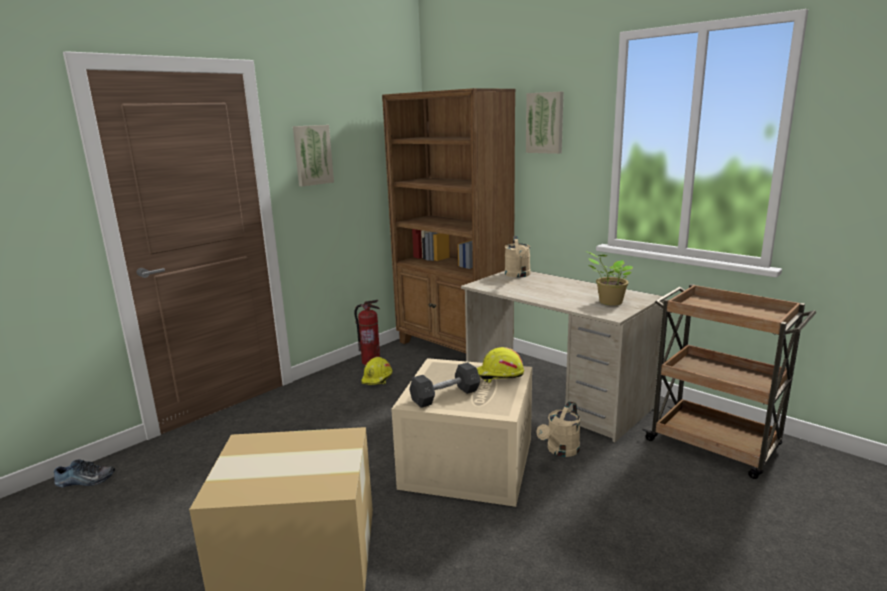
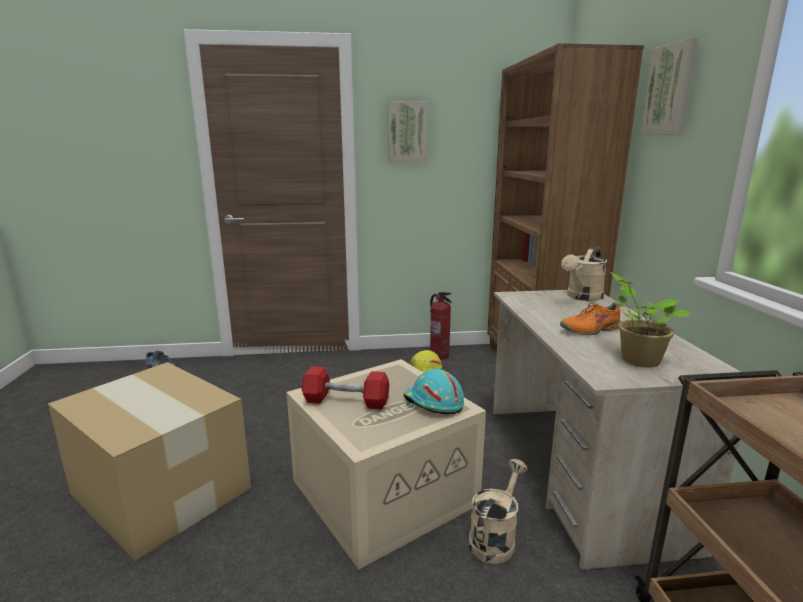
camera: 40 degrees right, 0 degrees up
(445, 396) = (346, 401): grey dumbbell -> red dumbbell
(499, 375) = (433, 404): yellow hard hat -> turquoise hard hat
(560, 293) = (591, 330): none -> orange shoe
(560, 451) = (495, 537): beige watering can -> beige watering can turned 135 degrees clockwise

